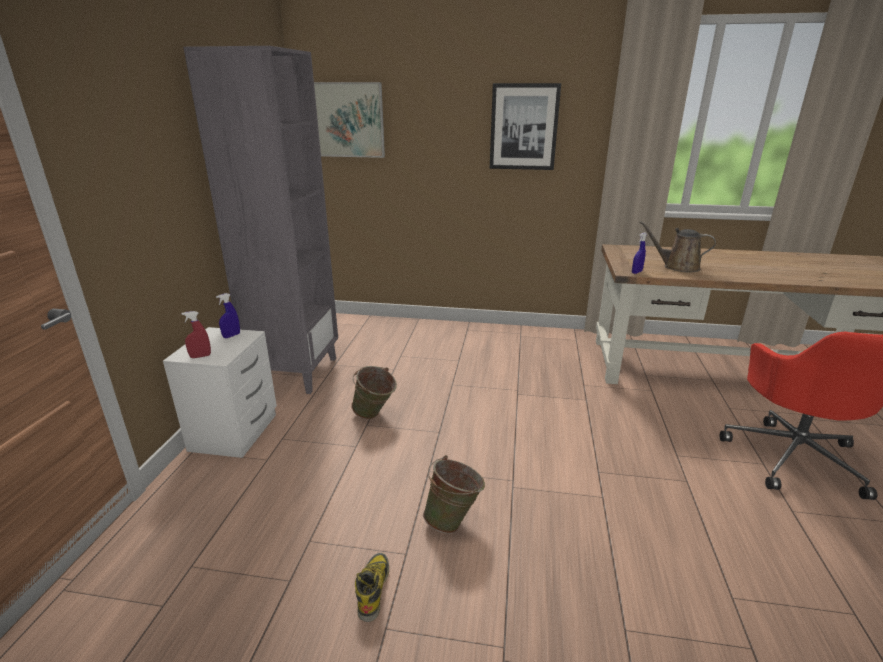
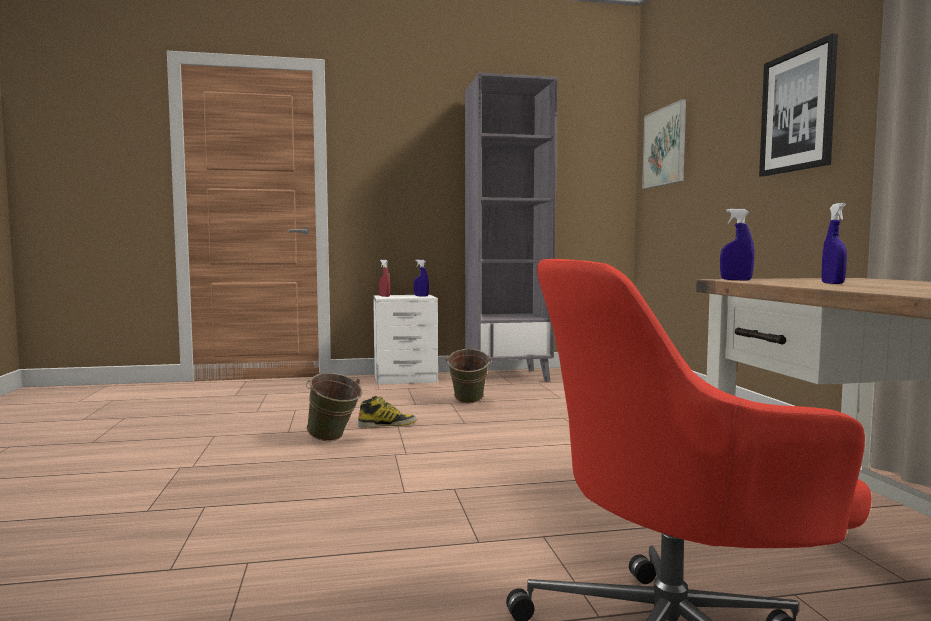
camera: 70 degrees right, 20 degrees down
(373, 588) = (251, 428): boot -> boot (387, 425)
(677, 267) = (832, 283): brown watering can -> blue spray bottle

